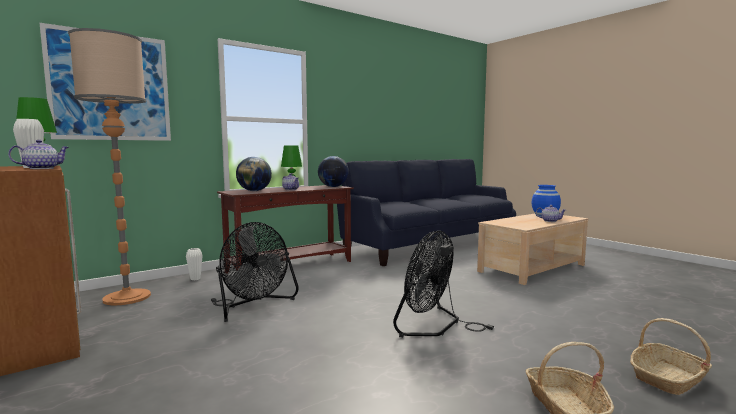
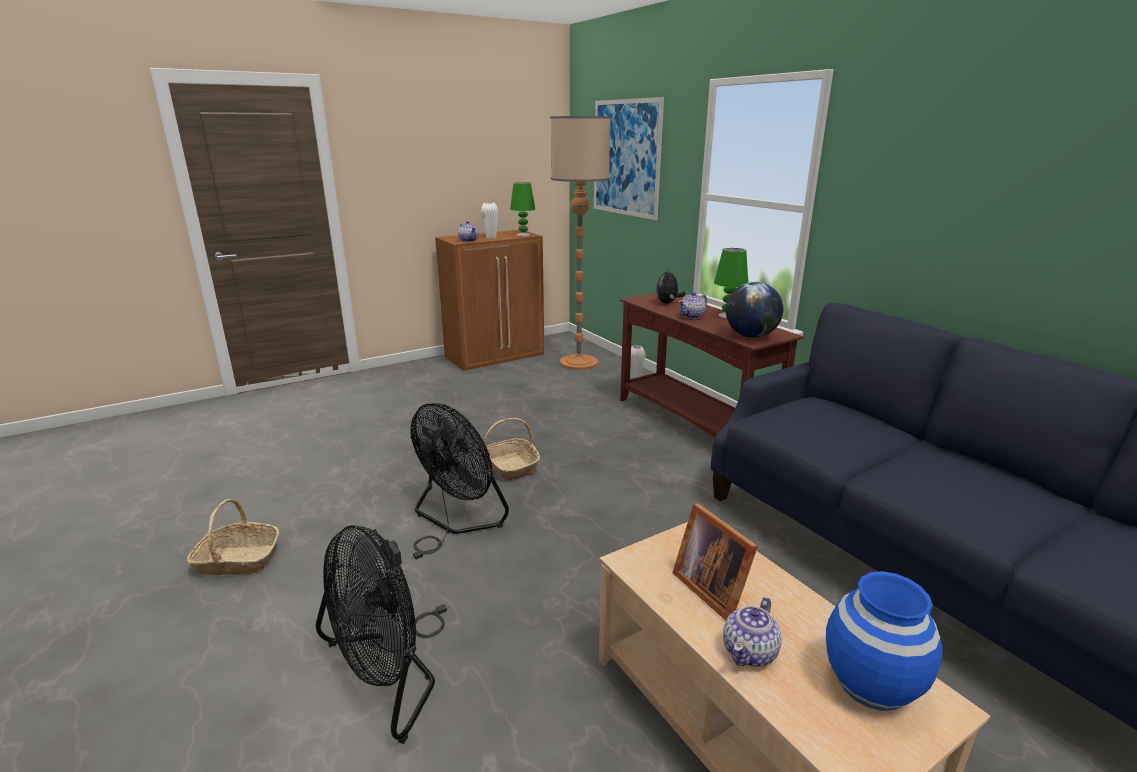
camera: 95 degrees right, 15 degrees up
(250, 306) = (542, 411): black fan -> black fan (391, 667)
(254, 191) = (667, 303): globe -> plush toy
(525, 222) = (711, 588): none -> picture frame
(668, 378) = (201, 671): basket -> basket (511, 466)

